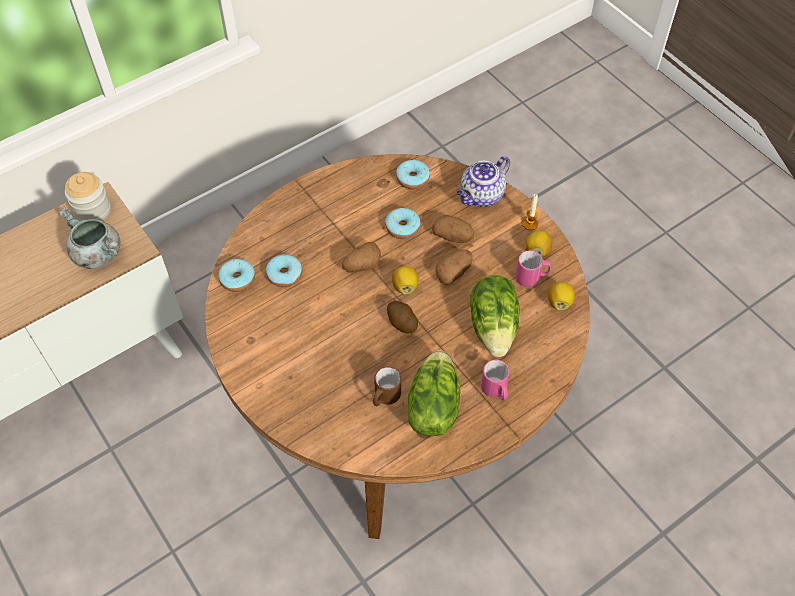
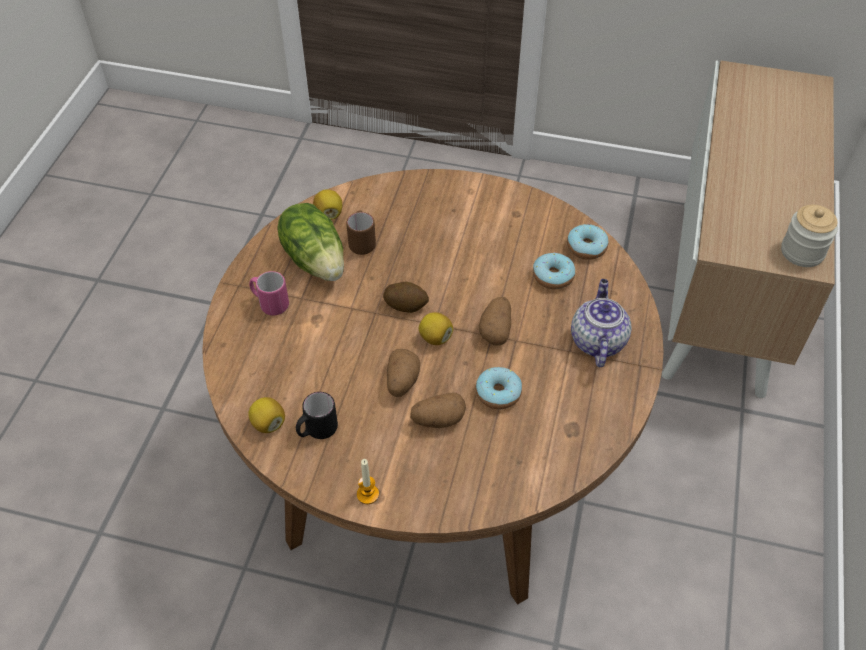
camera: 140 degrees right, 5 degrees down
(97, 254) = (741, 224): grey cooking pot -> none
(412, 179) = (547, 457): donut -> none
(481, 196) = (452, 490): teapot -> teapot (597, 340)
(494, 326) = (316, 357): lettuce -> none
(531, 278) = (317, 430): pink mug -> black mug
(537, 250) = (334, 466): lemon -> lemon (329, 214)

